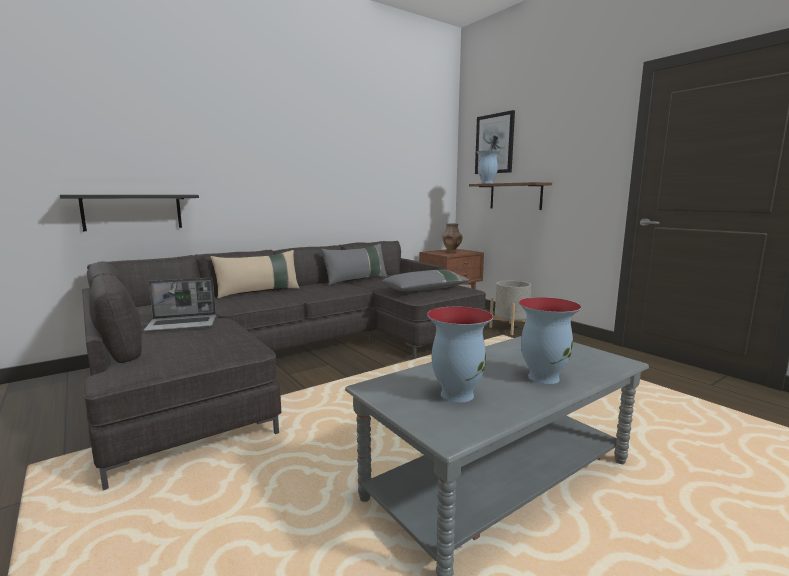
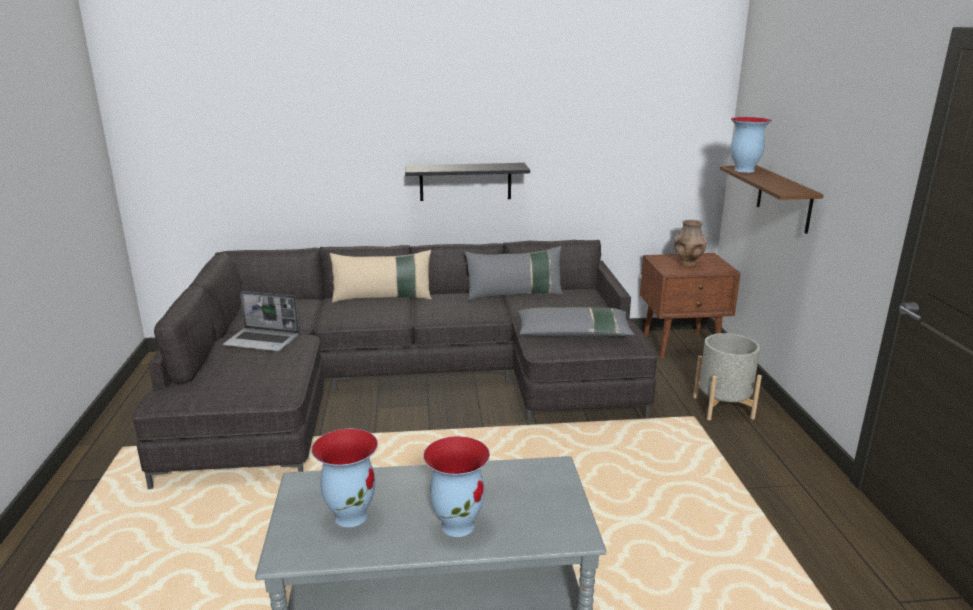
camera: 30 degrees right, 10 degrees up
(133, 212) = (262, 196): black shelf -> black shelf (465, 181)
(494, 144) = (773, 103): picture -> none

